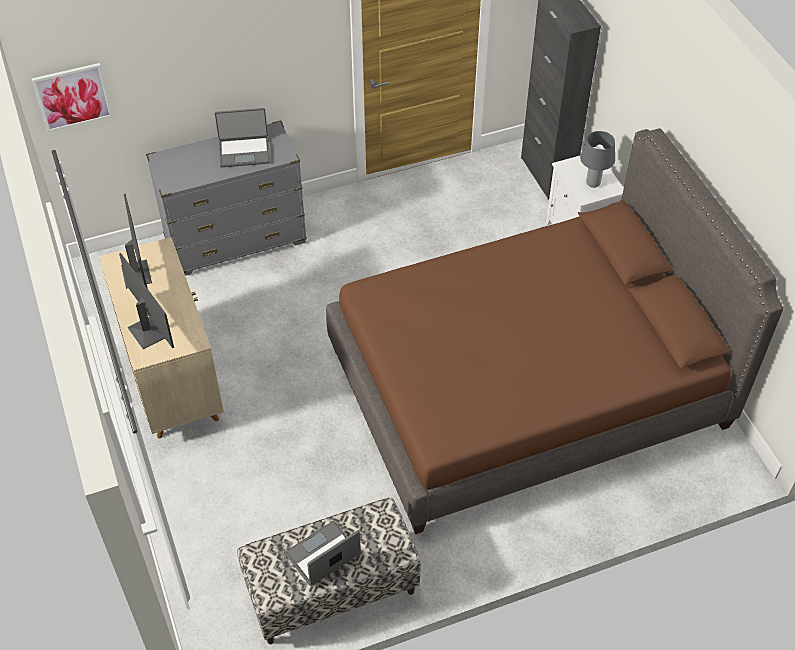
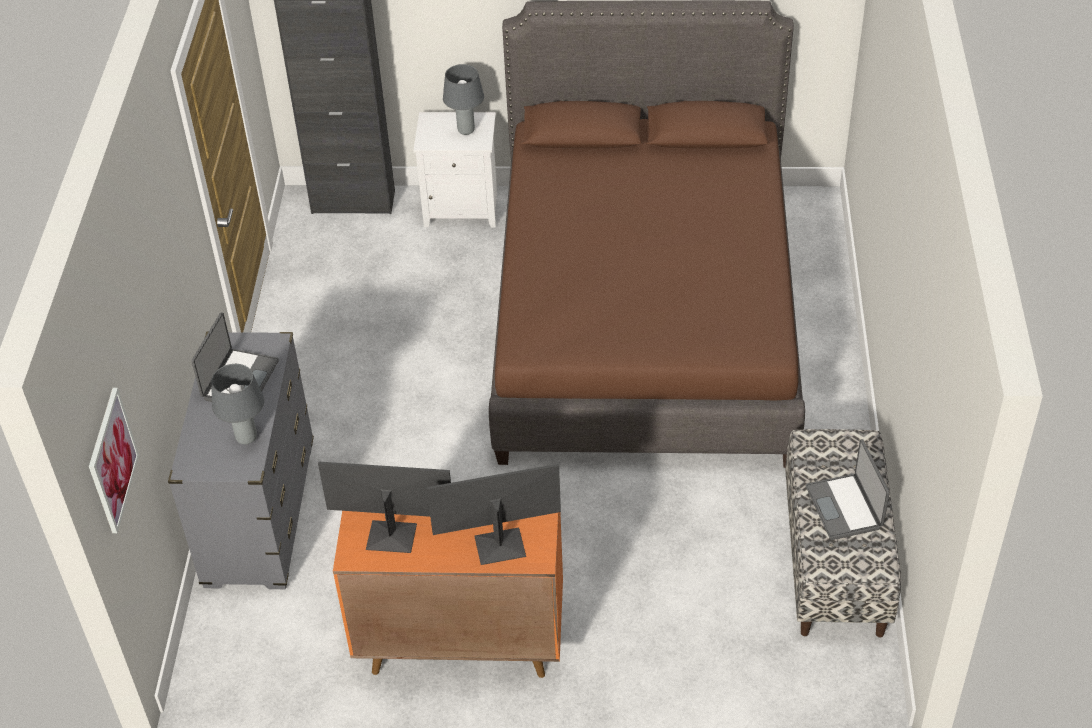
camera: 65 degrees left, 5 degrees down
(173, 381) = (459, 639): beige cabinet -> orange cabinet
(195, 174) = (246, 438): none -> grey table lamp

